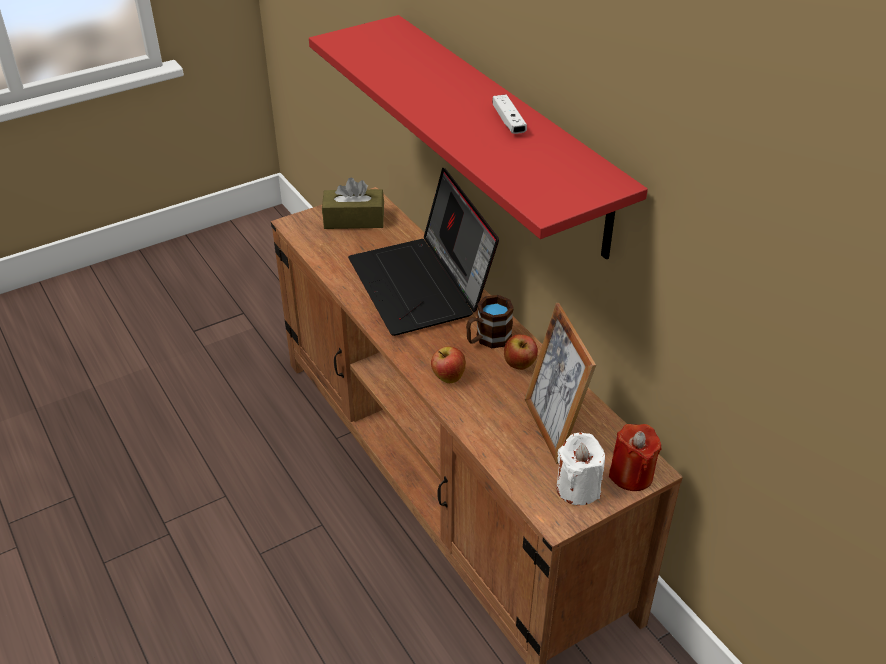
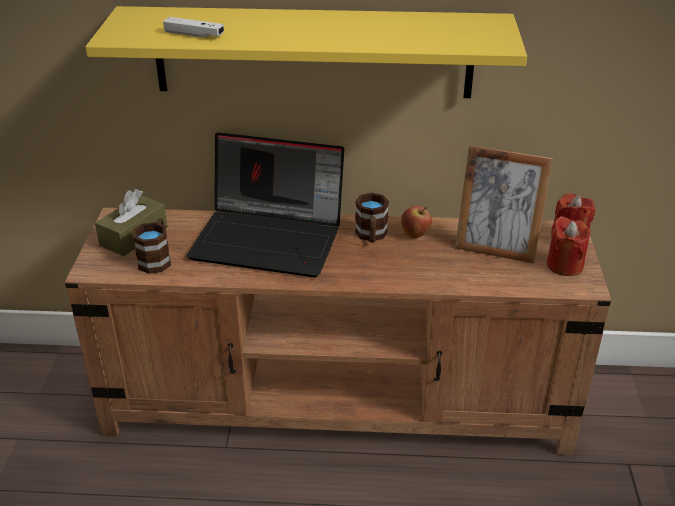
camera: 55 degrees left, 5 degrees down
(337, 245) = (157, 258): none -> brown mug
(448, 377) = (395, 272): apple -> none
(504, 132) = (313, 52): red shelf -> yellow shelf
(508, 122) = (364, 22): white game controller -> white game controller (194, 35)
(578, 488) = (564, 265): white candle -> red candle

